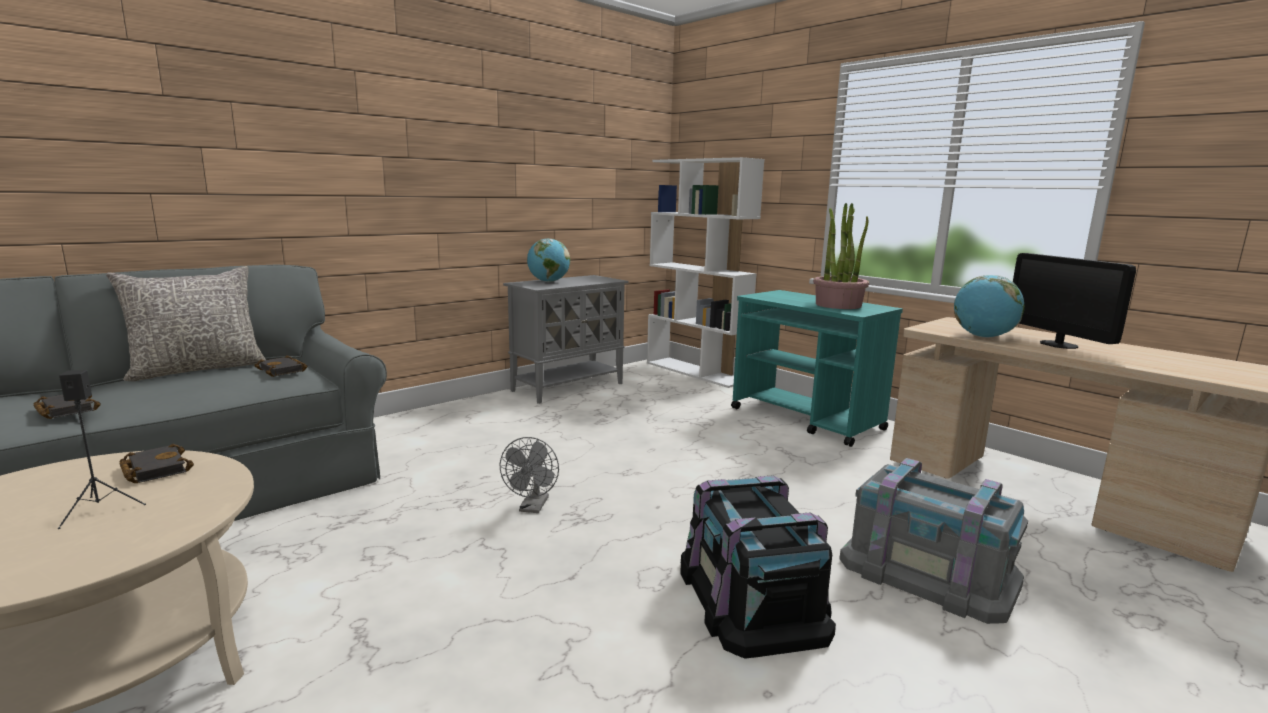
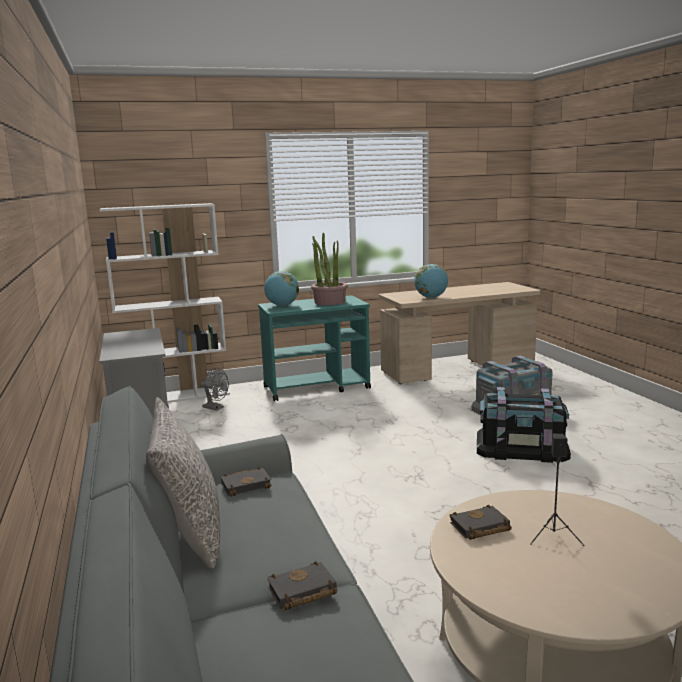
camera: 65 degrees left, 0 degrees up
(532, 508) = (390, 490): grey fan -> grey fan (216, 408)
(548, 282) = (123, 347): globe -> globe (282, 305)
(1058, 344) = (454, 293): monitor -> none

